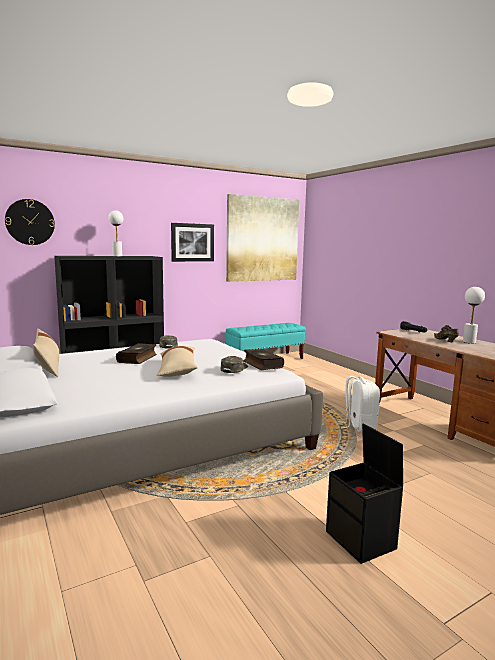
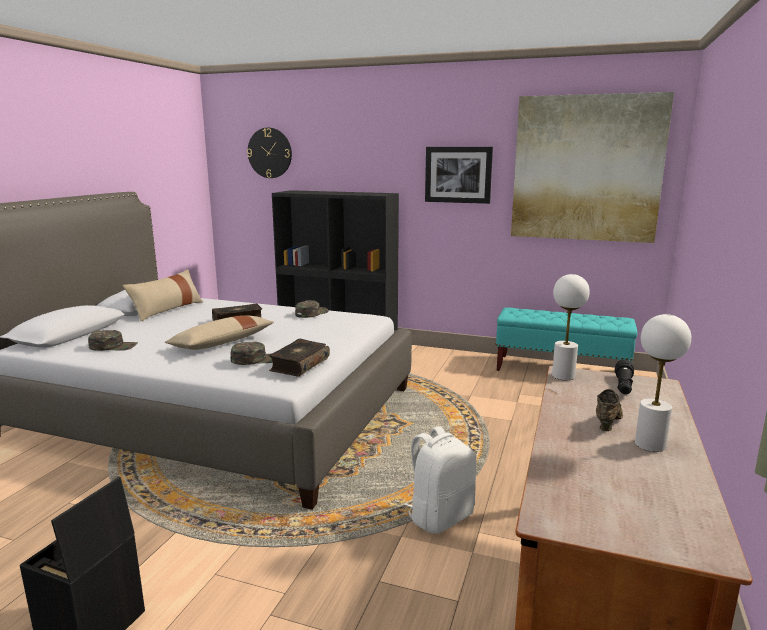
camera: 50 degrees right, 5 degrees up
(105, 392) = (113, 346): none -> green cap
(117, 256) = (340, 193): white table lamp -> white table lamp (563, 376)

